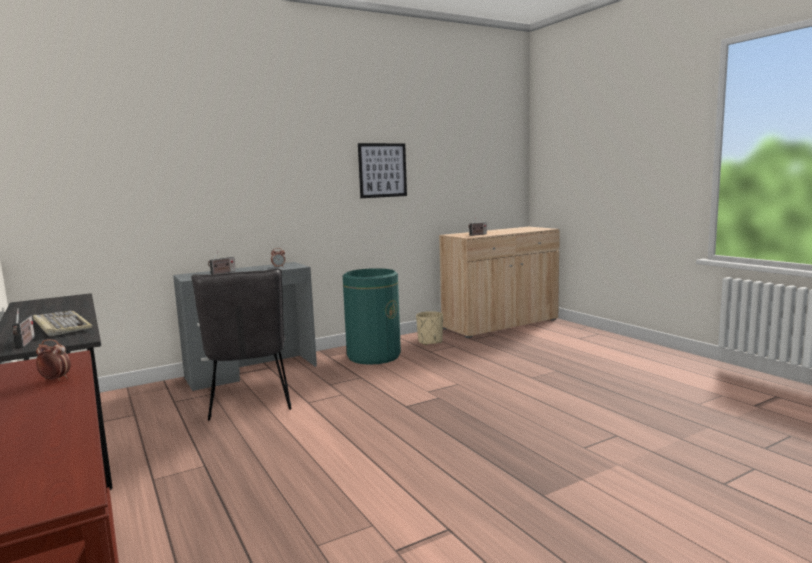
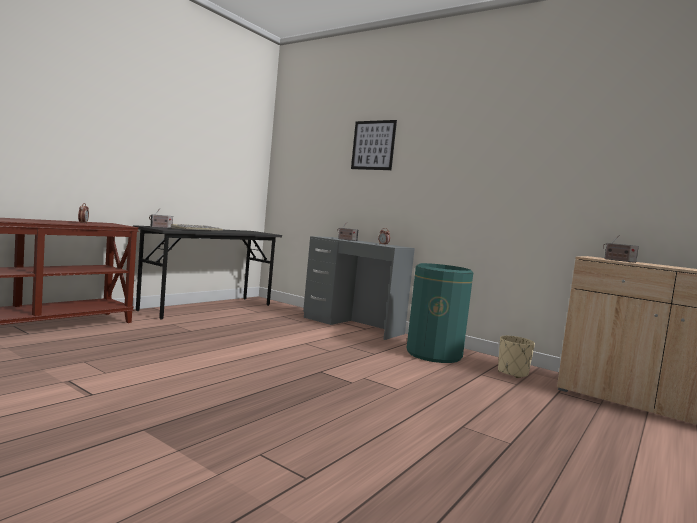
camera: 65 degrees right, 5 degrees down
(250, 403) = (293, 330): grey chair -> none
(382, 170) = (523, 170): picture -> picture (373, 145)

